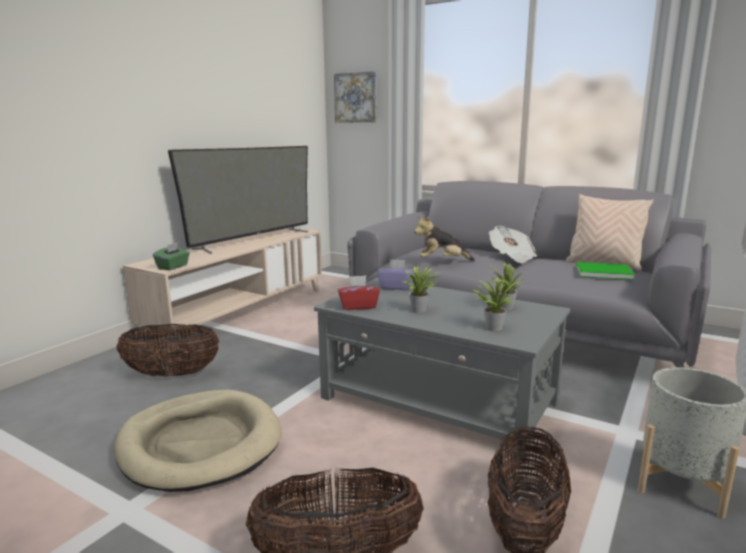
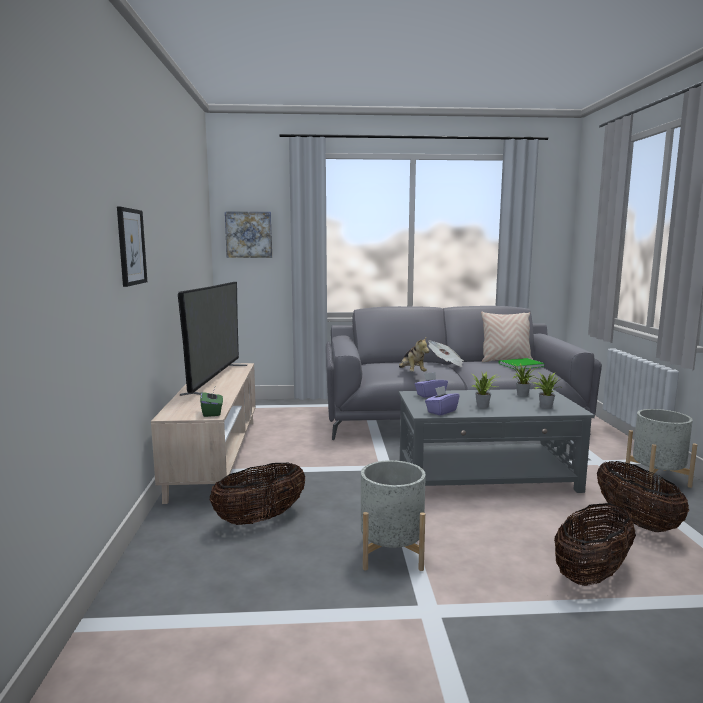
camera: 35 degrees left, 5 degrees down
(89, 104) = (131, 247): none -> picture
(200, 444) = (391, 554): beige dog bed -> grey planter
(358, 306) = (441, 411): red tissue box -> purple tissue box
(442, 261) = (412, 373): plush toy -> plush toy turned 75 degrees counterclockwise

